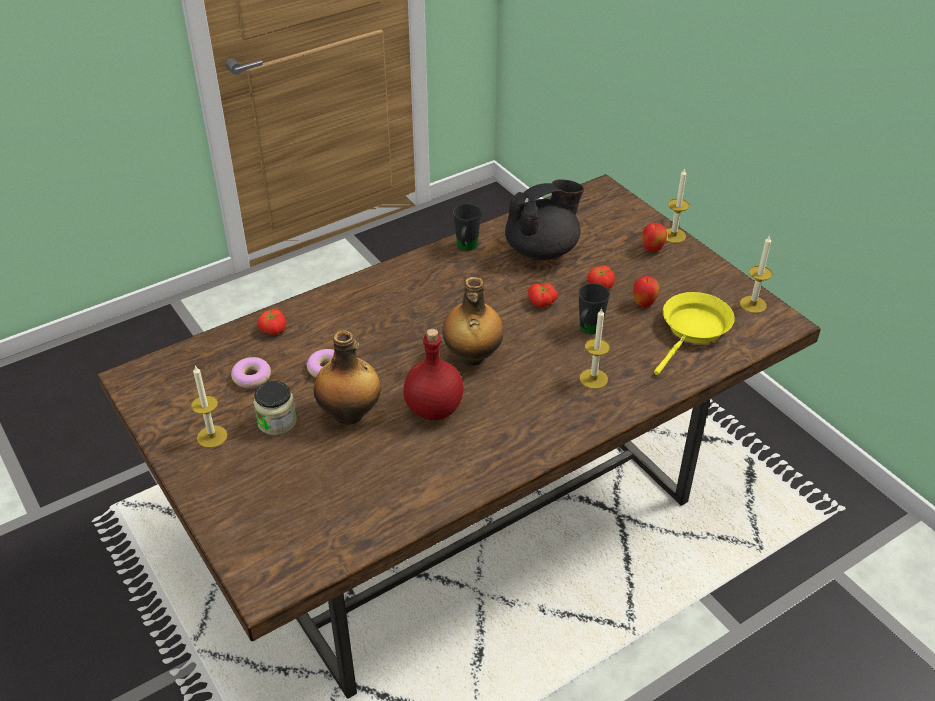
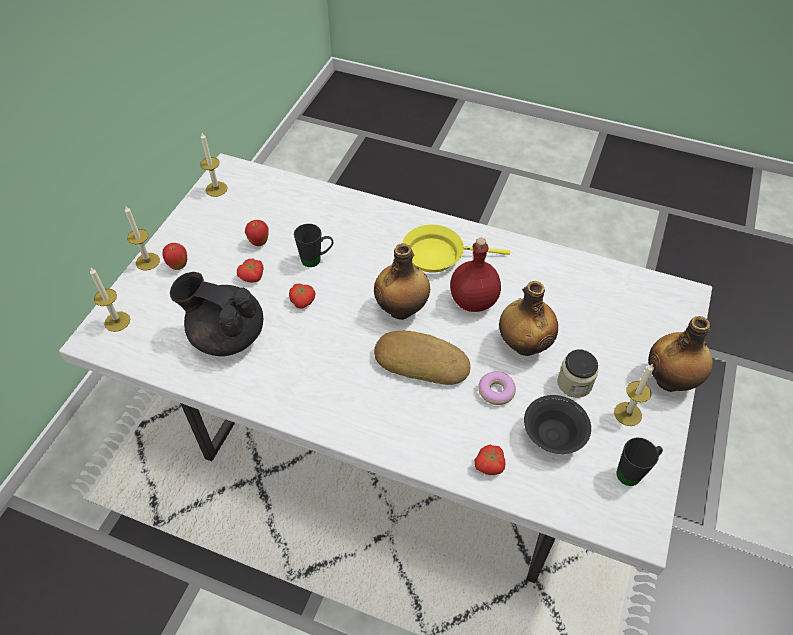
camera: 125 degrees left, 10 degrees up
(202, 491) = (670, 380): none -> bottle
(251, 377) = (552, 436): donut -> black bowl
(404, 341) = (421, 361): none -> bread
(466, 248) = (262, 392): black mug -> black mug (634, 472)
(468, 512) = (395, 430): brown dining table -> white dining table
(593, 379) = (367, 235): candle -> candle (117, 321)
(693, 330) = (271, 207): yellow frying pan -> yellow frying pan (438, 255)

